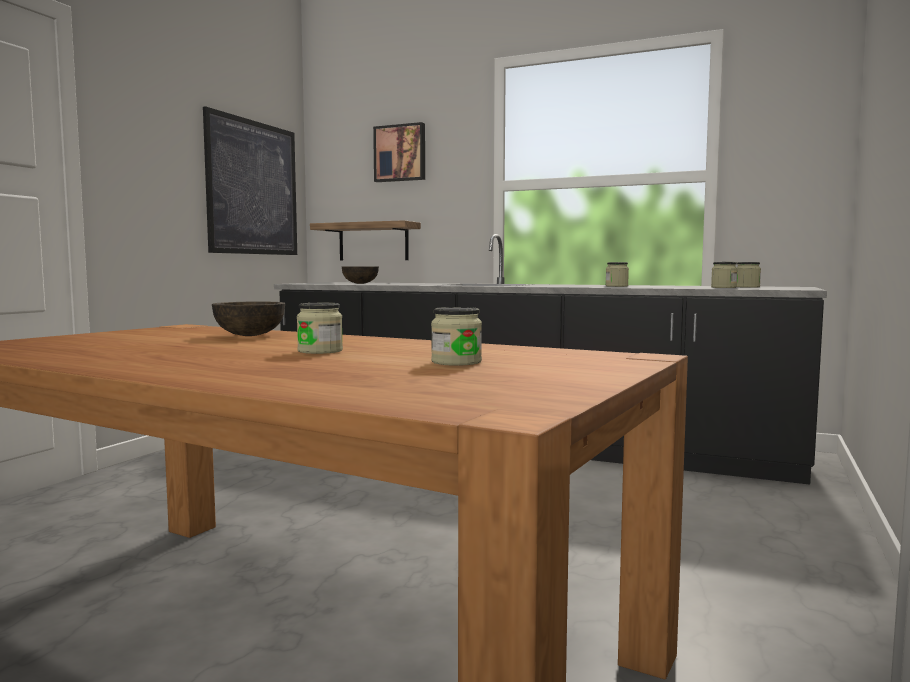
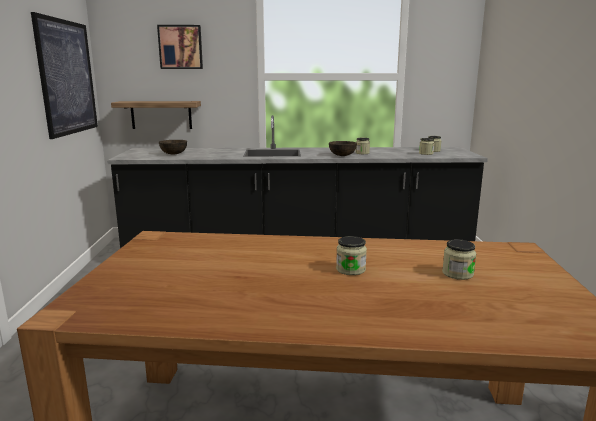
camera: 25 degrees left, 10 degrees up
(249, 335) = (243, 247): brown bowl -> brown bowl (342, 155)

